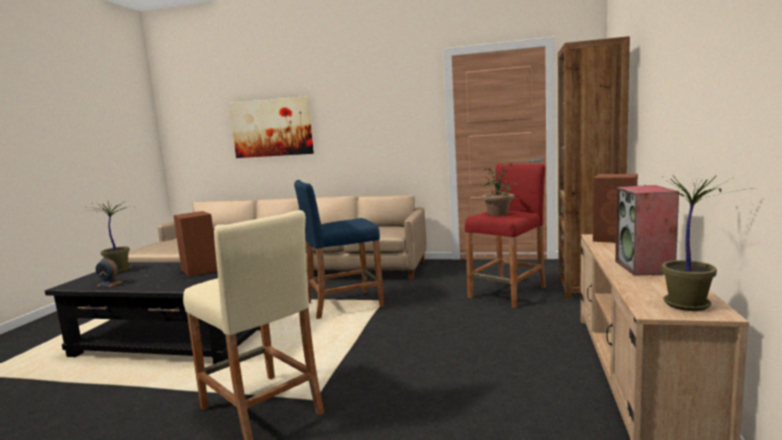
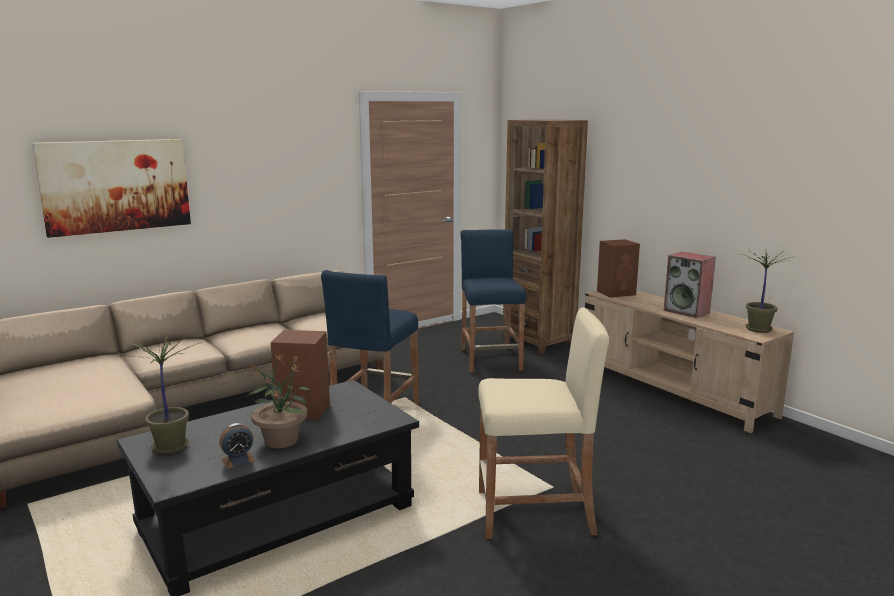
camera: 50 degrees left, 5 degrees up
(498, 213) = (496, 282): potted plant -> potted plant (281, 440)
(508, 292) = (490, 359): red stool -> blue stool

